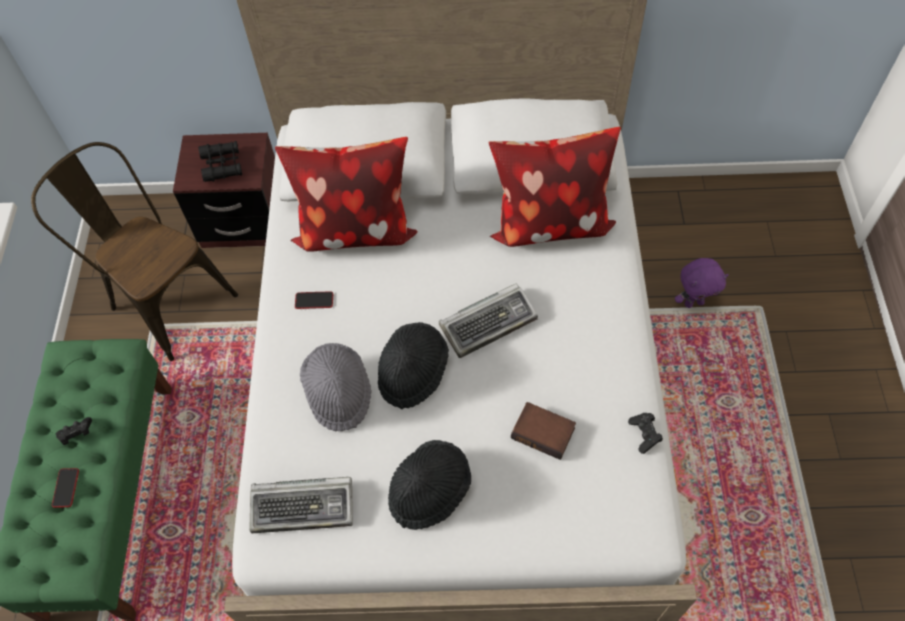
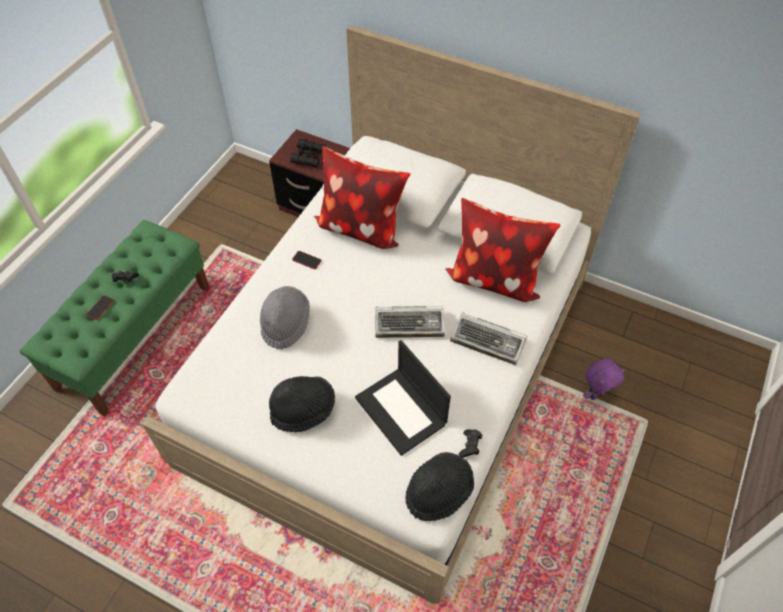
camera: 25 degrees right, 5 degrees down
(165, 299) = (238, 232): brown chair -> none
(304, 507) = (221, 382): keyboard -> keyboard (488, 341)
(412, 372) = (340, 332): black hat -> black hat (438, 492)
(544, 432) = (402, 411): book -> laptop
(693, 302) = (595, 394): purple plush toy -> purple plush toy turned 45 degrees counterclockwise

